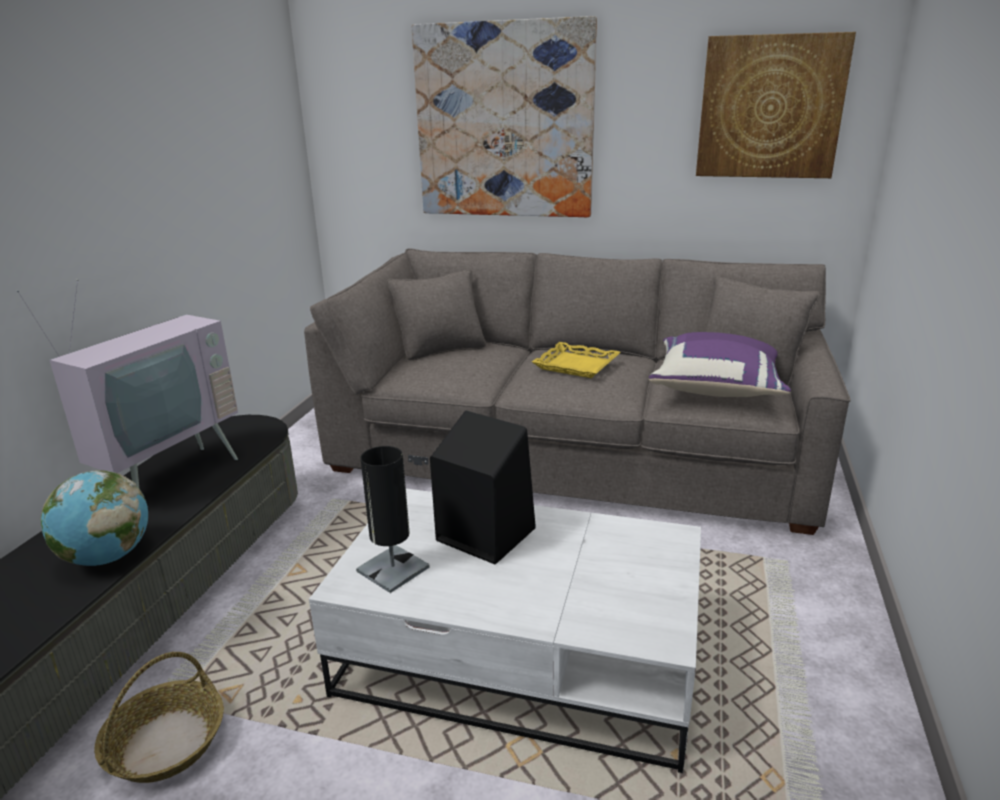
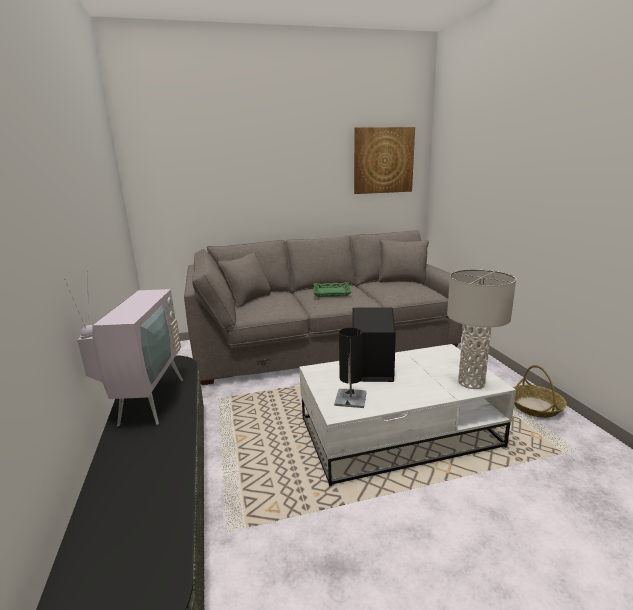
camera: 30 degrees left, 5 degrees down
(107, 557) = (170, 450): globe -> none
(166, 742) = (264, 548): basket -> basket (535, 406)
(504, 122) = (254, 171): picture -> none
(576, 365) = (331, 292): yellow tray -> green tray
(626, 618) = (471, 382): none -> white table lamp
(717, 388) = (403, 289): purple pillow -> none

